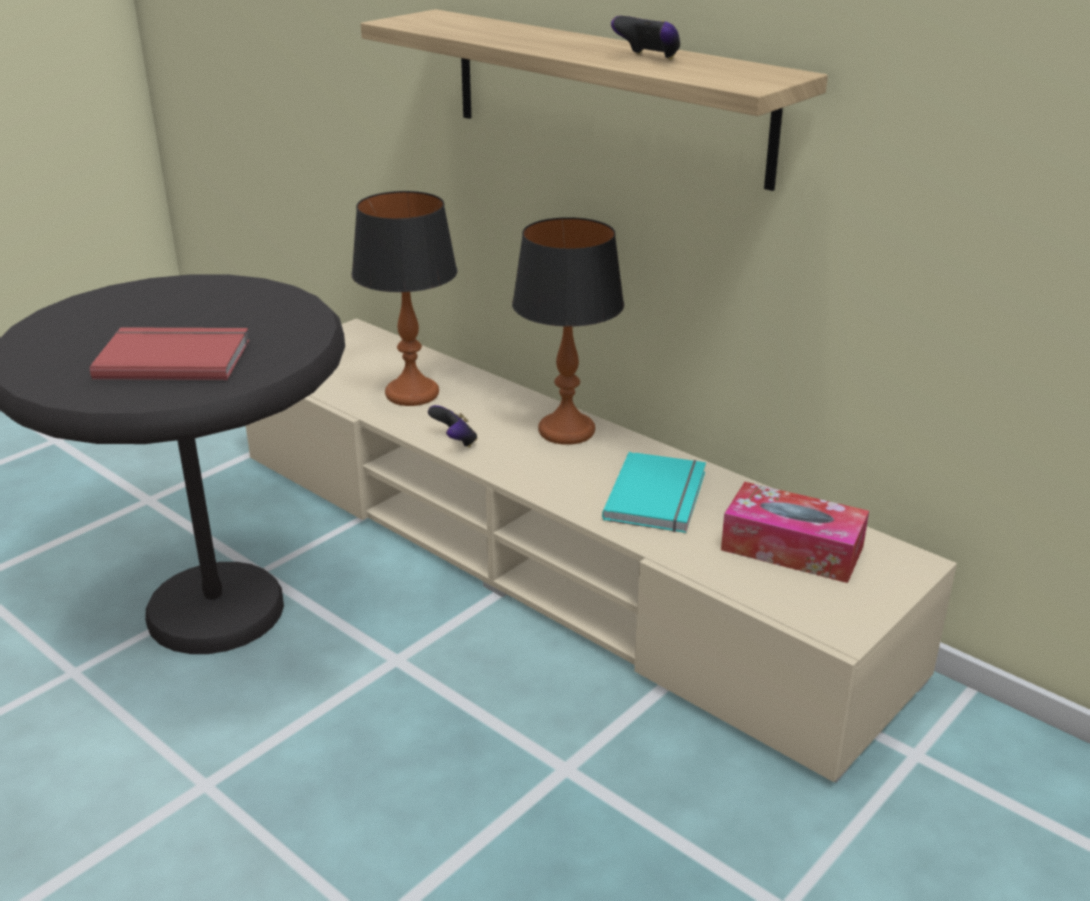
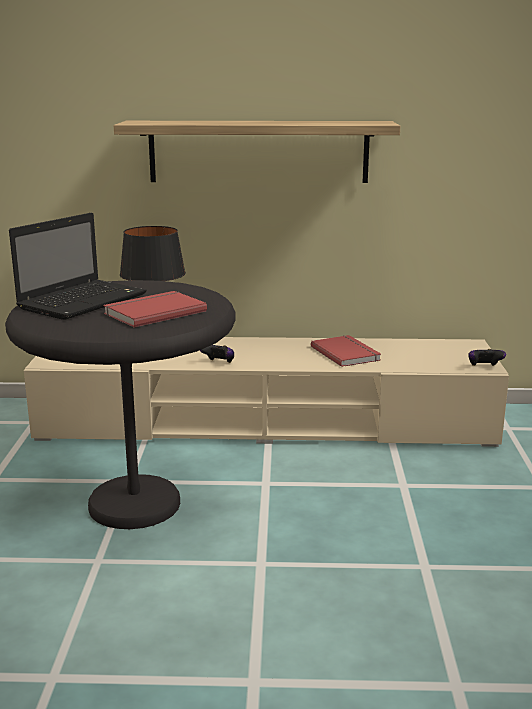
camera: 40 degrees left, 10 degrees down
(158, 308) = (84, 301): none -> laptop
(566, 430) = (261, 345): table lamp -> none
(648, 59) = (310, 122): game controller -> game controller (484, 367)
(659, 496) = (347, 353): turquoise book -> red book
(792, 548) = (426, 352): tissue box -> none

